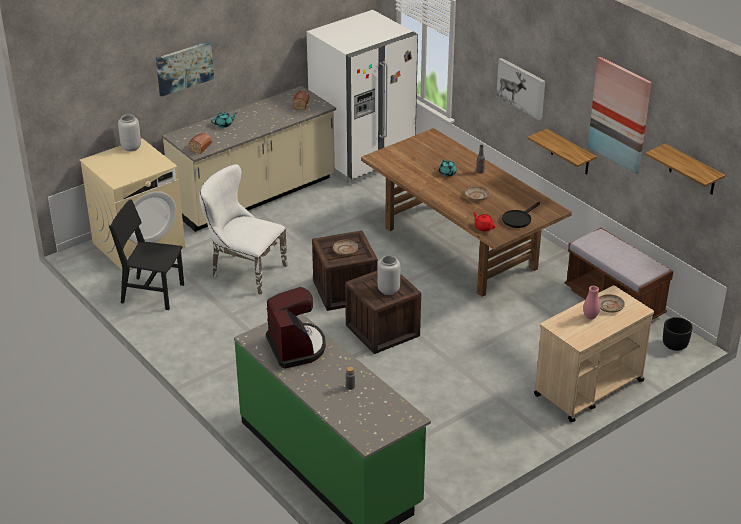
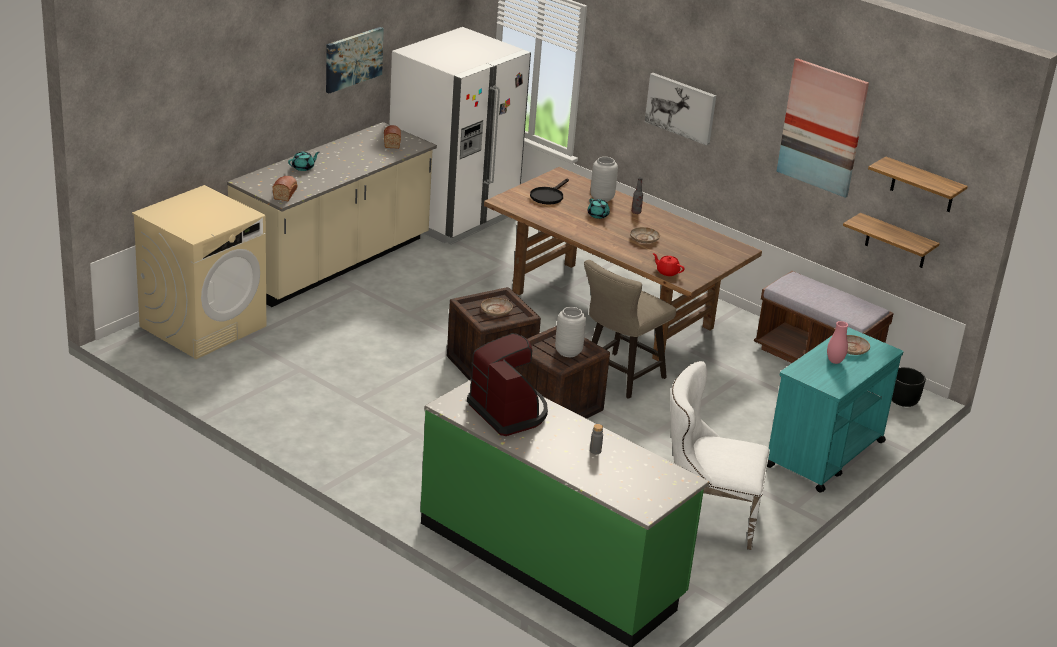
camera: 15 degrees left, 5 degrees down
(131, 148) = (195, 196): grey vase -> grey vase (601, 198)
(152, 293) = (244, 382): black chair -> none
(184, 68) = (256, 93): picture -> picture (353, 59)
(244, 271) = (353, 349): white chair -> white chair (705, 516)
(443, 309) = (619, 378): none -> beige stool
(519, 219) = (704, 261): black frying pan -> black frying pan (548, 196)
(570, 153) = (749, 182): shelf -> shelf (896, 241)
(588, 388) = (824, 454): beige cart -> turquoise cart

